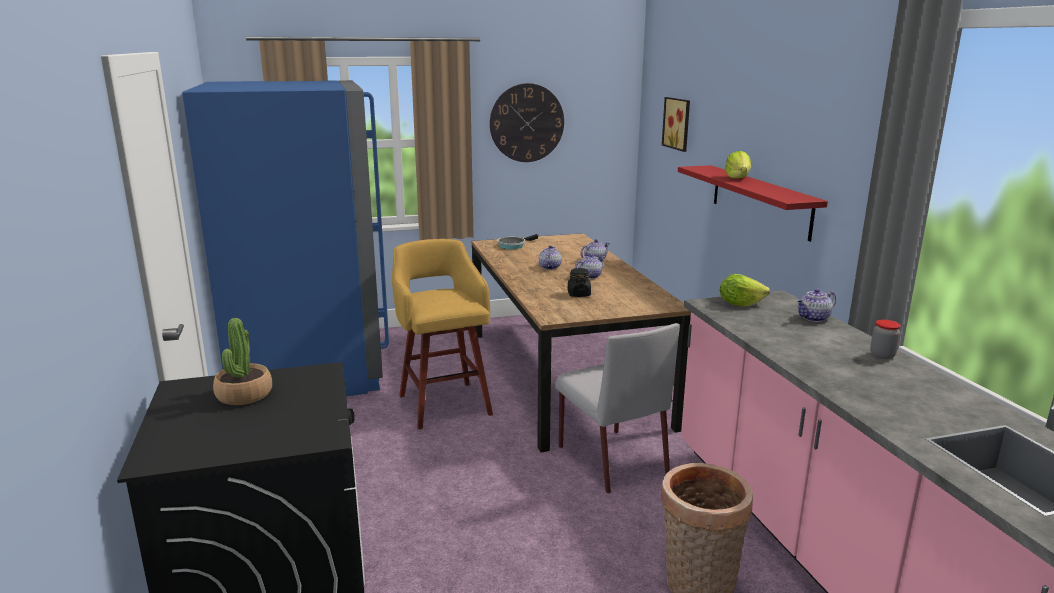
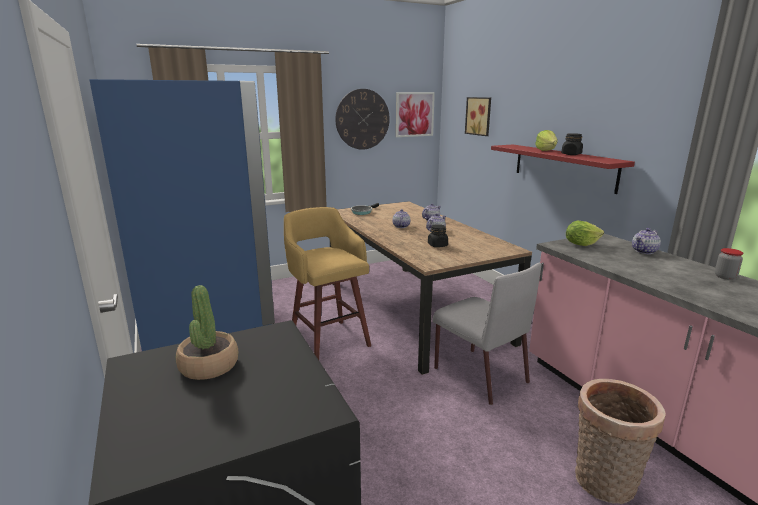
camera: 10 degrees left, 0 degrees up
(600, 116) = (414, 114): none -> picture
(761, 186) = (571, 154): none -> black jar

